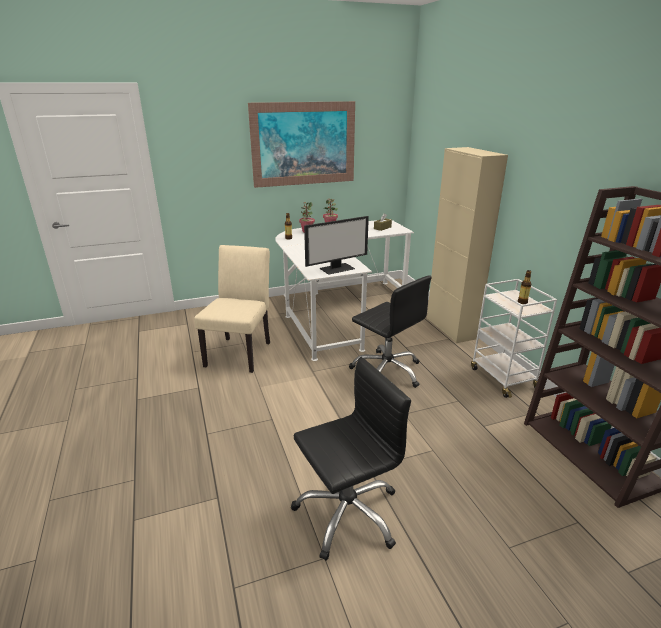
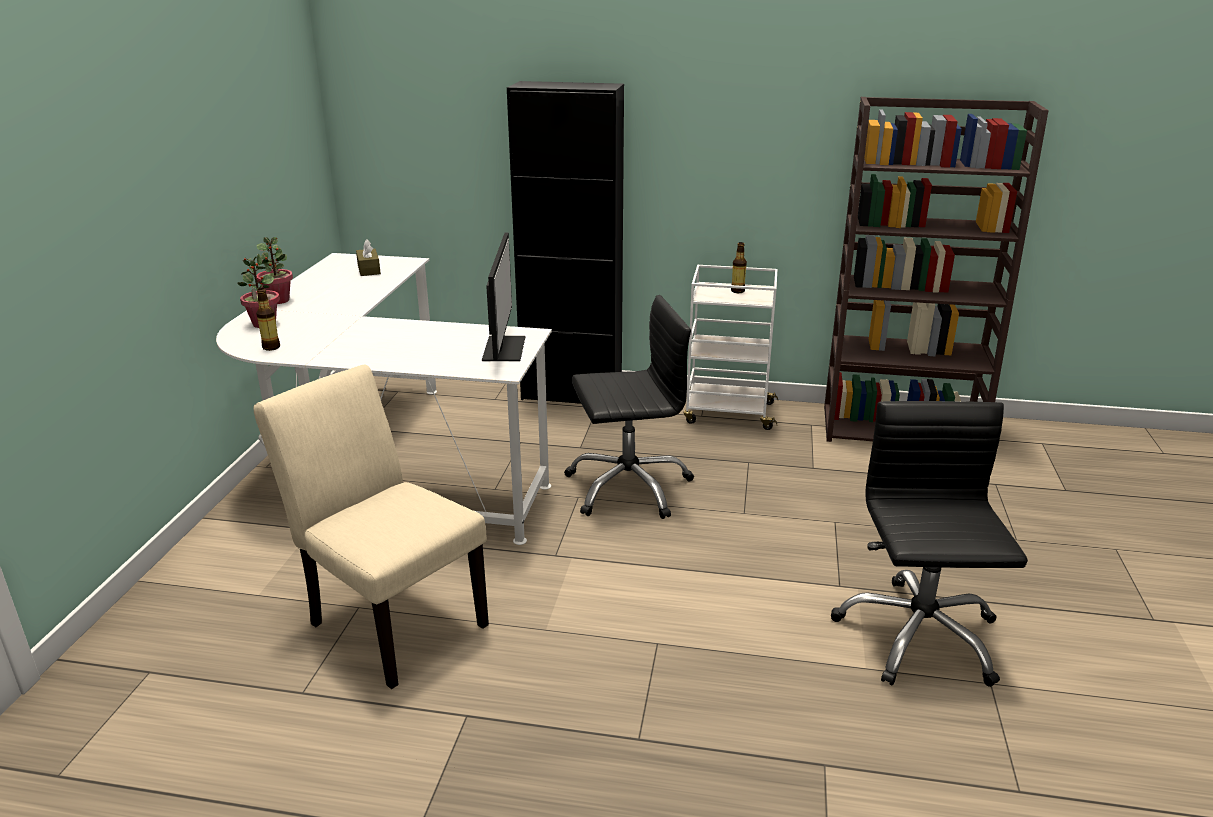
camera: 60 degrees left, 0 degrees up
(304, 144) = (189, 124): picture -> none
(451, 328) = (571, 394): beige cabinet -> black cabinet

